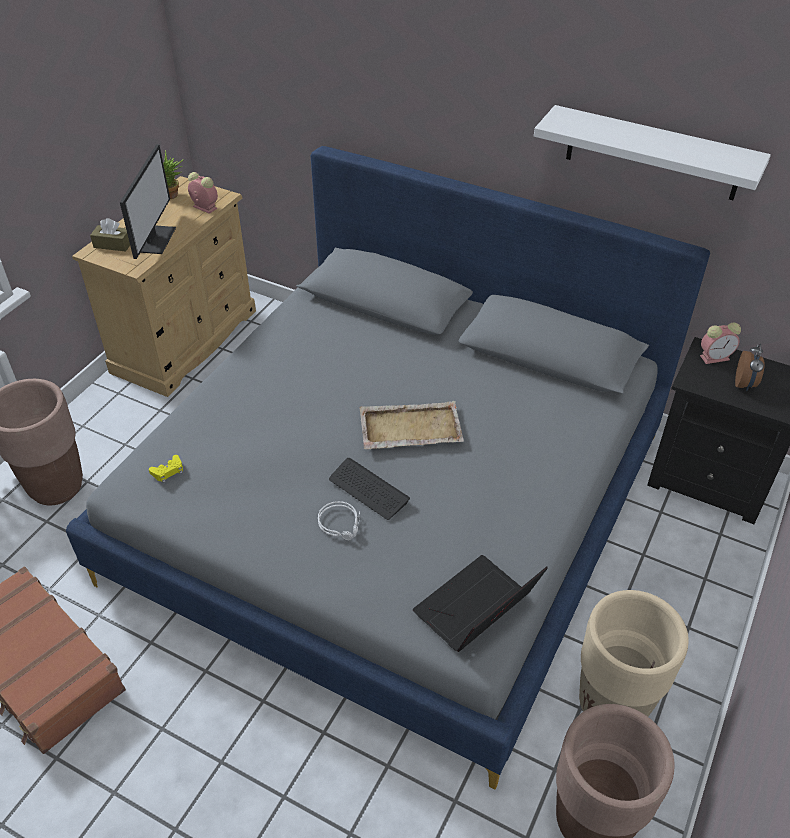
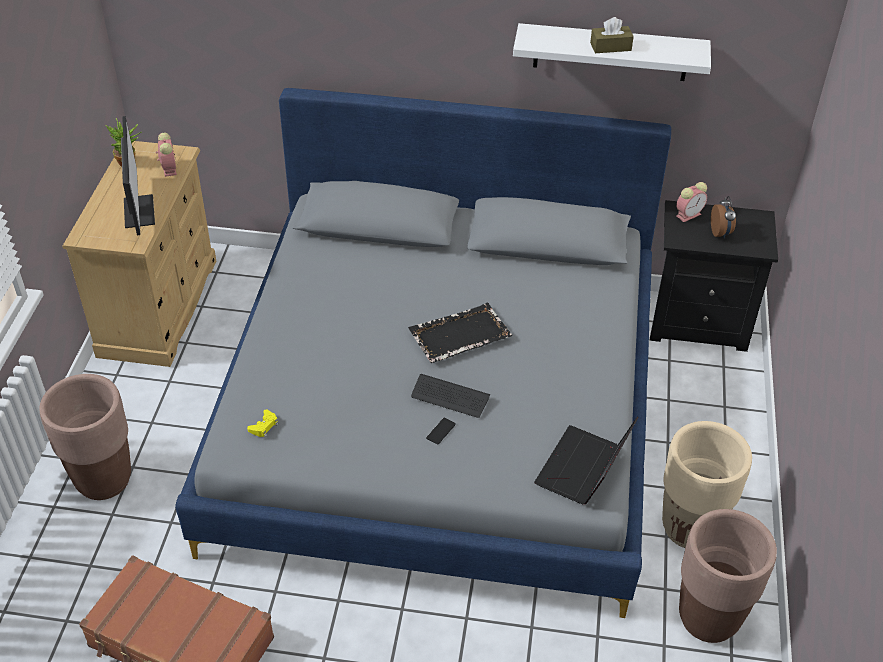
camera: 20 degrees left, 0 degrees up
(113, 244) = (98, 225): brown tissue box -> brown tissue box (610, 47)
(204, 207) = (169, 168): alarm clock -> alarm clock turned 60 degrees clockwise
(341, 524) = (440, 431): white headphones -> phone
(409, 428) = (459, 335): beige tray -> black tray

